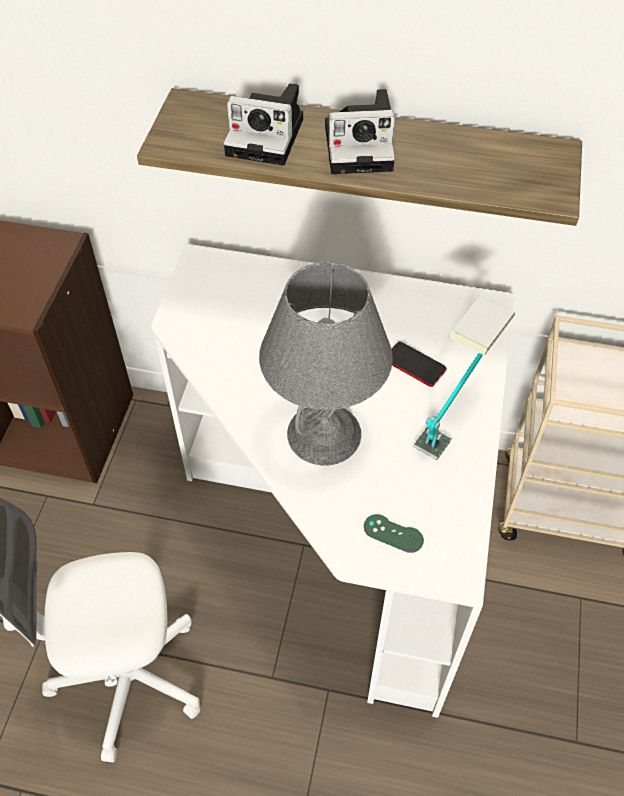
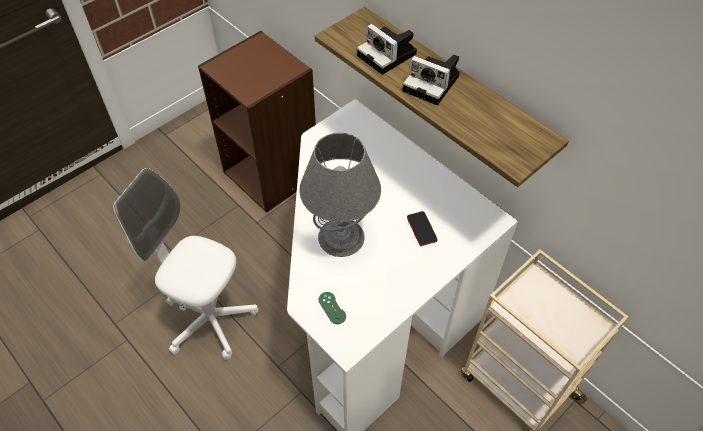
camera: 35 degrees right, 0 degrees up
(454, 413) = (420, 267): table lamp -> none

